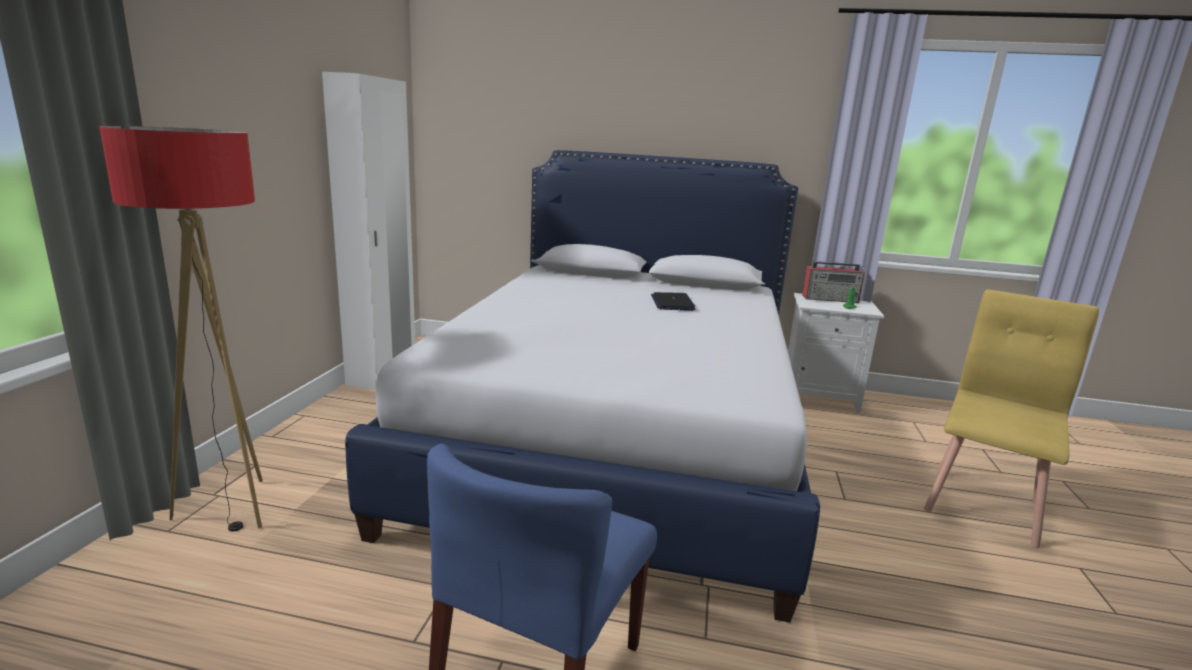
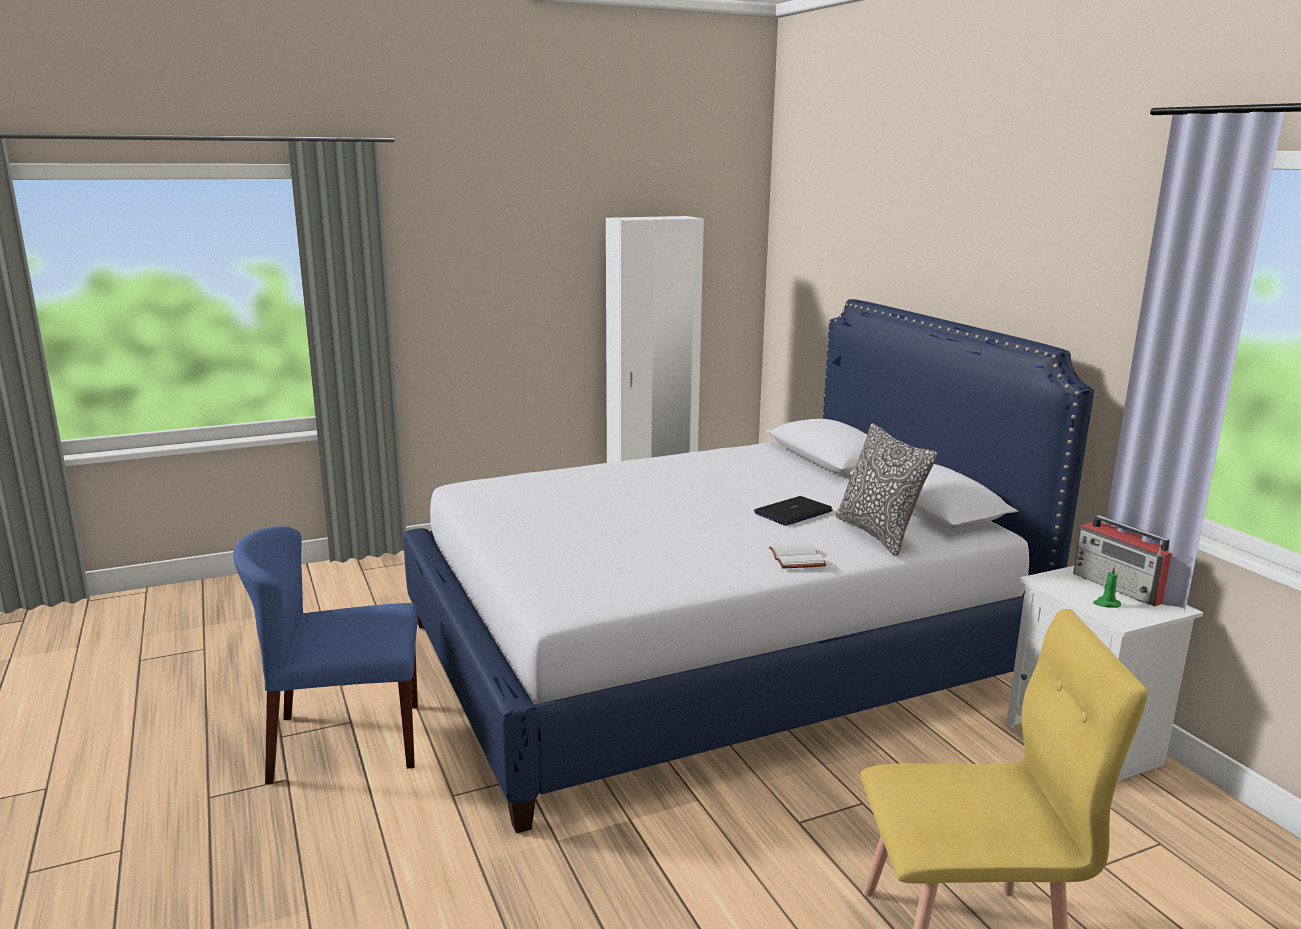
camera: 55 degrees right, 0 degrees up
(231, 509) = (402, 572): floor lamp -> none
(735, 301) = (878, 534): none -> pillow
(754, 324) = (798, 558): none -> white book

